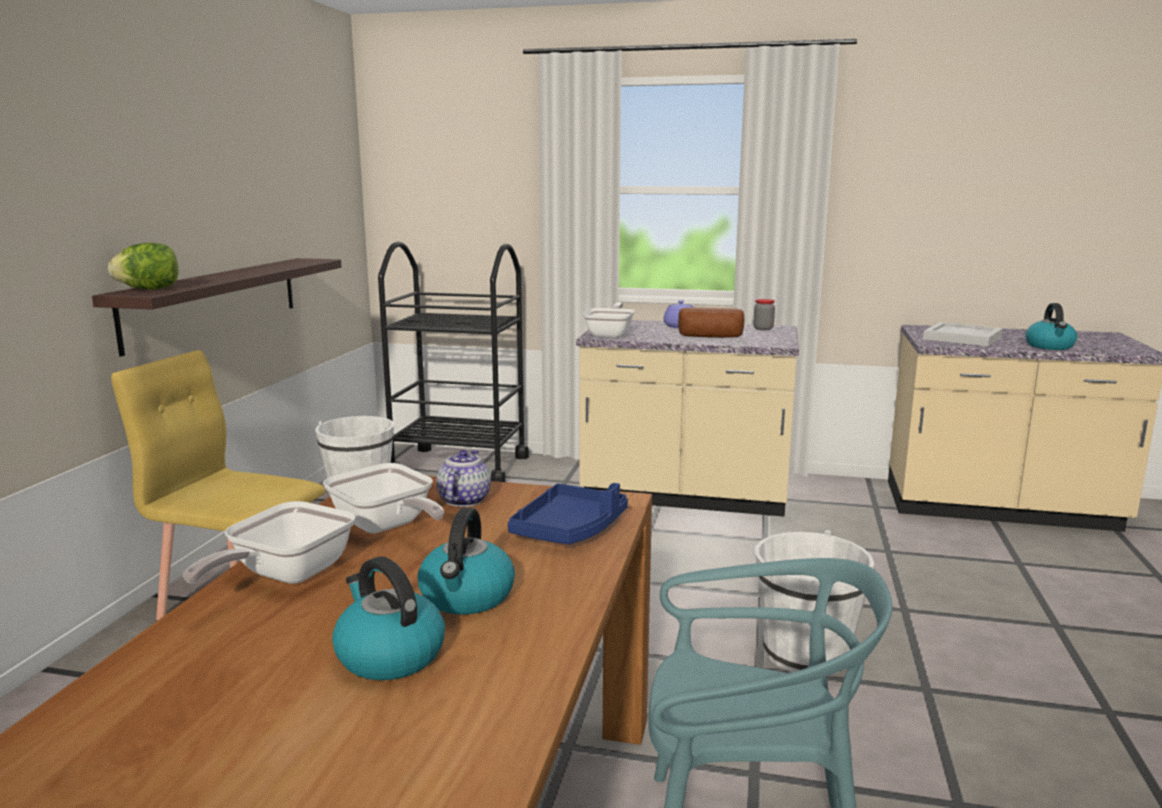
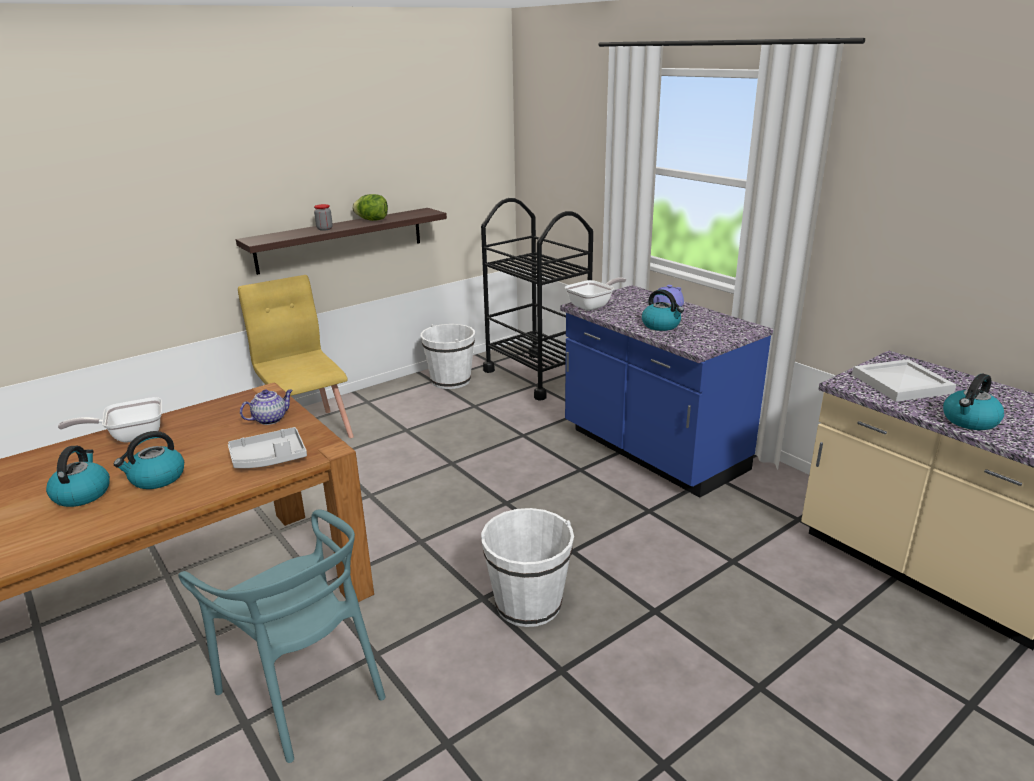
camera: 40 degrees right, 10 degrees up
(149, 289) = (268, 237): lettuce -> lettuce (372, 220)
(386, 527) = (211, 423): frying pan -> none
(570, 529) = (269, 458): blue tray -> grey tray
(685, 495) = (652, 451): beige counter -> blue counter
(710, 337) = (661, 325): bread -> kettle
(763, 329) = (731, 326): jar -> jar (324, 229)

